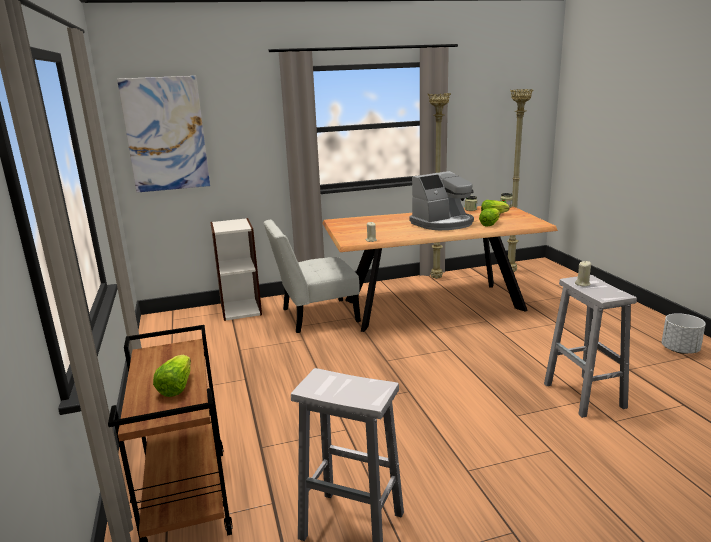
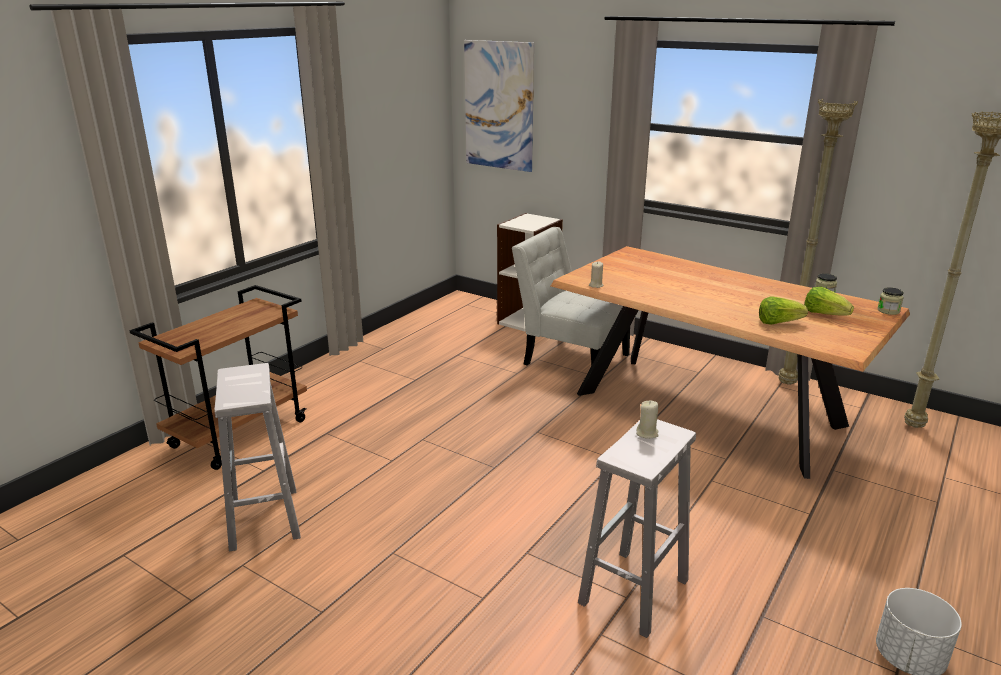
camera: 50 degrees right, 5 degrees up
(176, 387) = (211, 333): lettuce -> none
(443, 223) = (727, 298): coffee machine -> none

